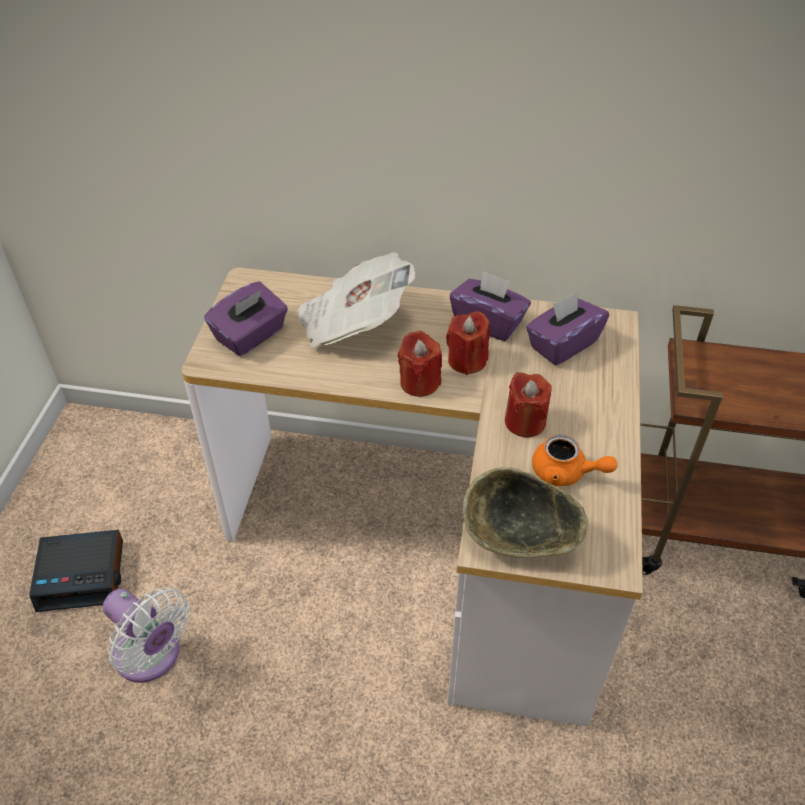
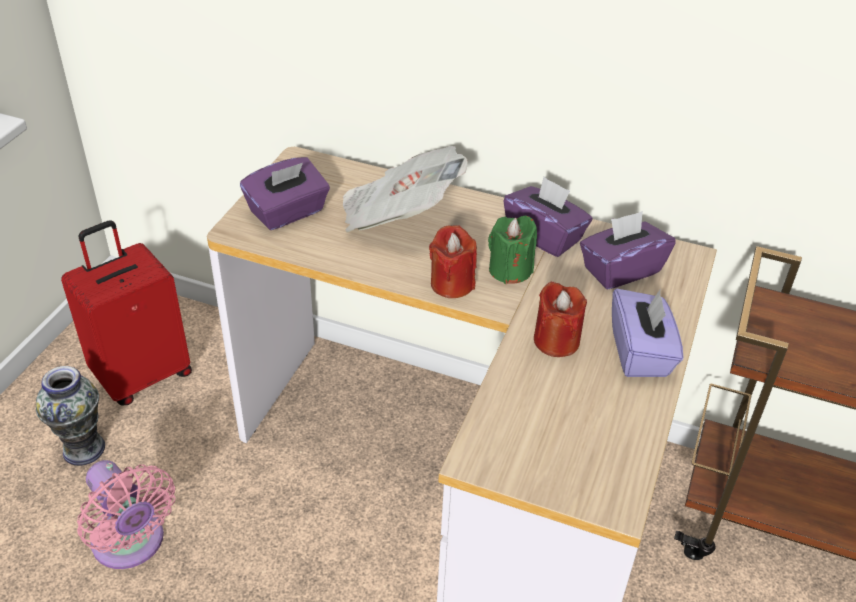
camera: 10 degrees right, 5 degrees down
(82, 575) = (84, 449): alarm clock -> vase
(118, 494) = (142, 375): none -> red suitcase
(152, 656) = (131, 544): white fan -> pink fan
(467, 360) = (510, 270): red candle -> green candle
(518, 539) = (514, 458): bowl -> none
(566, 473) = (587, 400): orange teapot -> none
(599, 420) = (640, 352): none -> purple tissue box

